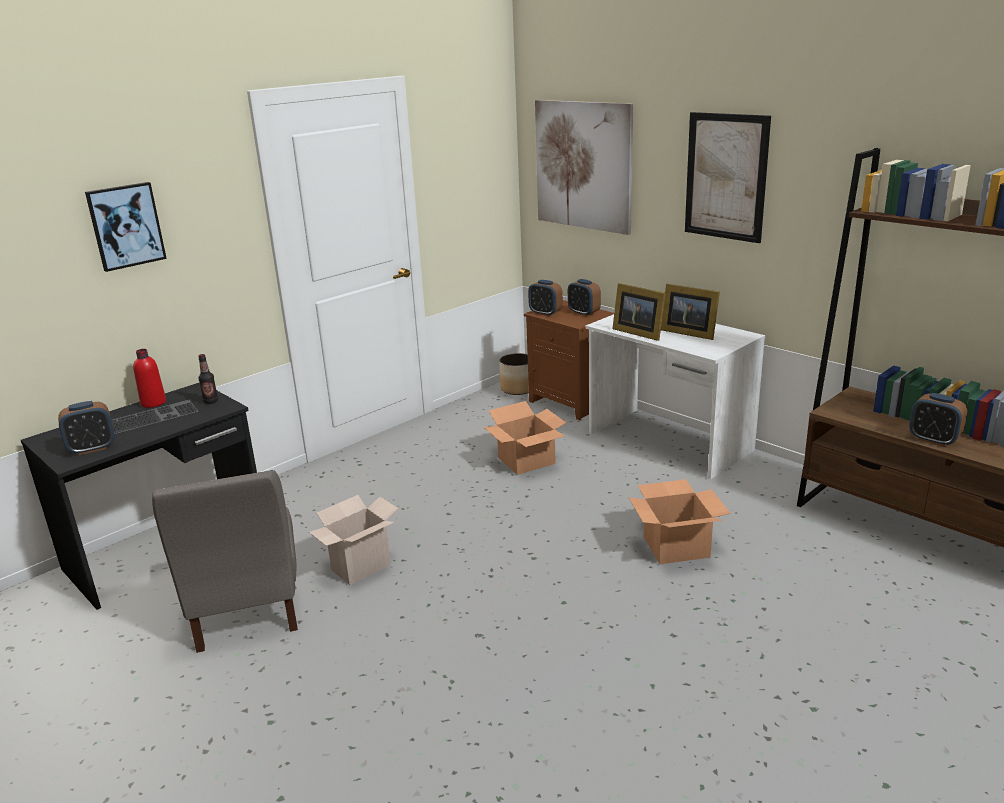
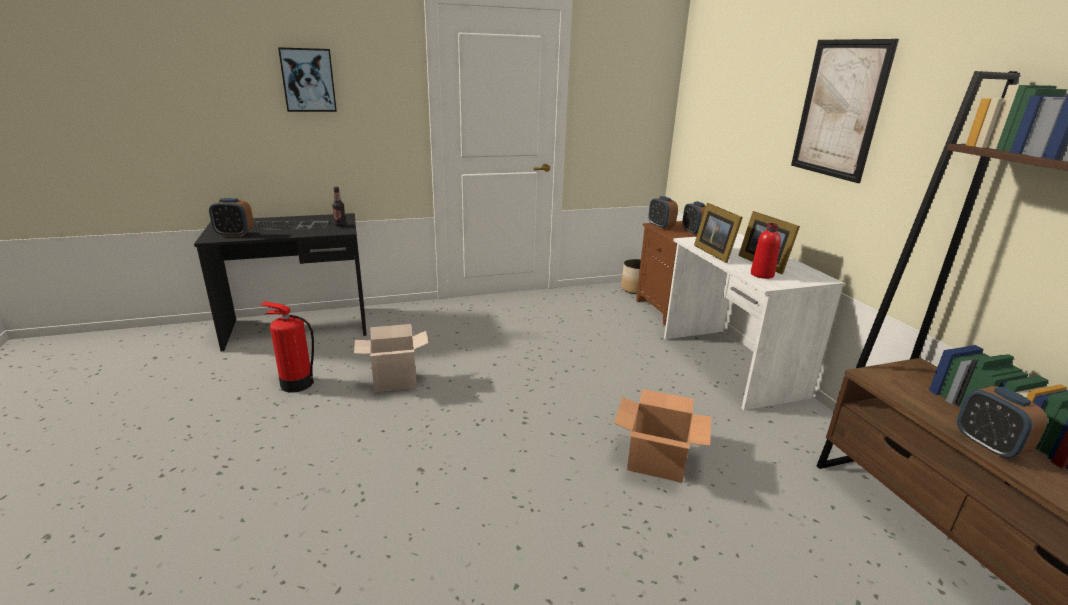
camera: 25 degrees right, 0 degrees up
(153, 403) = (308, 218): red bottle -> red bottle (762, 275)
(246, 609) = (296, 384): grey chair -> fire extinguisher
(527, 460) = (592, 343): cardboard box -> none
(583, 165) = (722, 97): picture -> none

